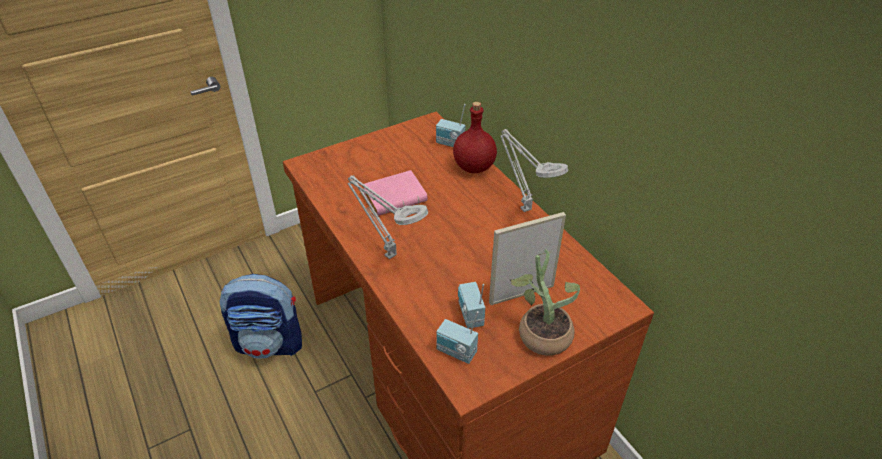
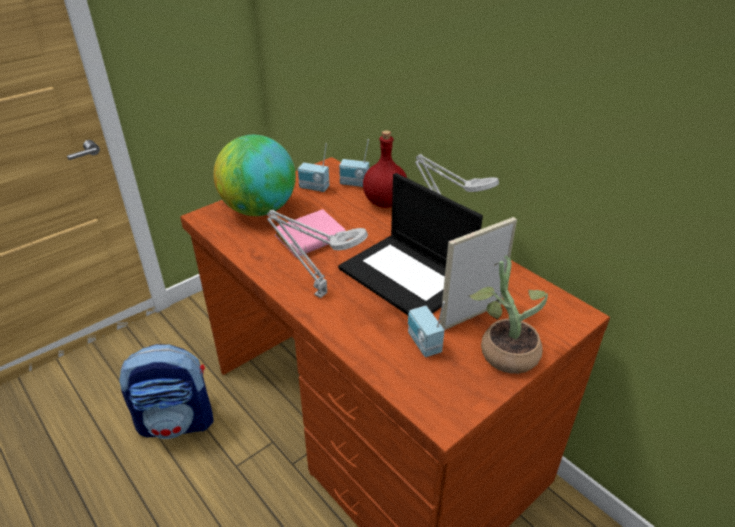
camera: 10 degrees left, 5 degrees down
(354, 162) = (259, 210): none -> globe
(456, 352) = (419, 384): radio -> radio (314, 188)
(474, 247) = (407, 276): none -> laptop

